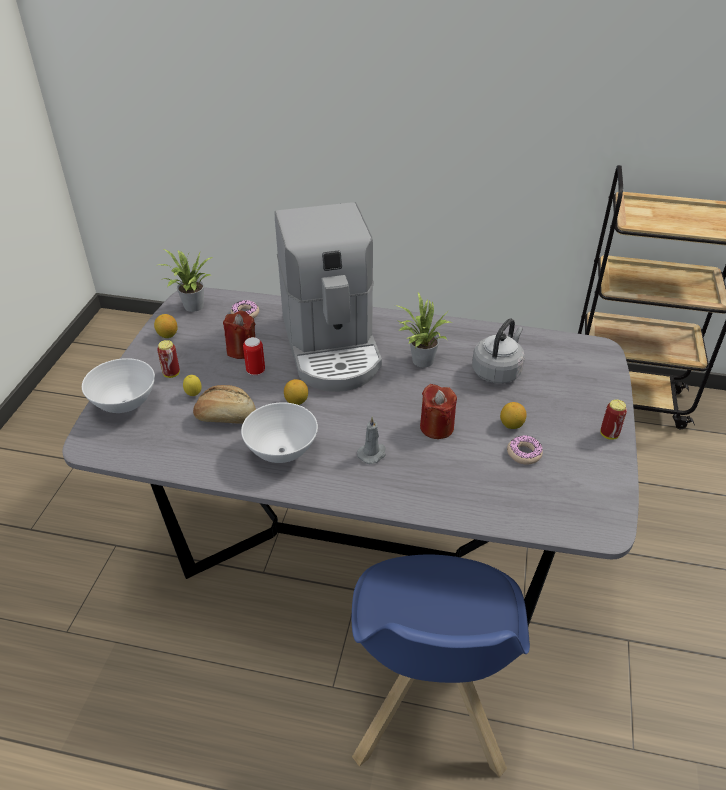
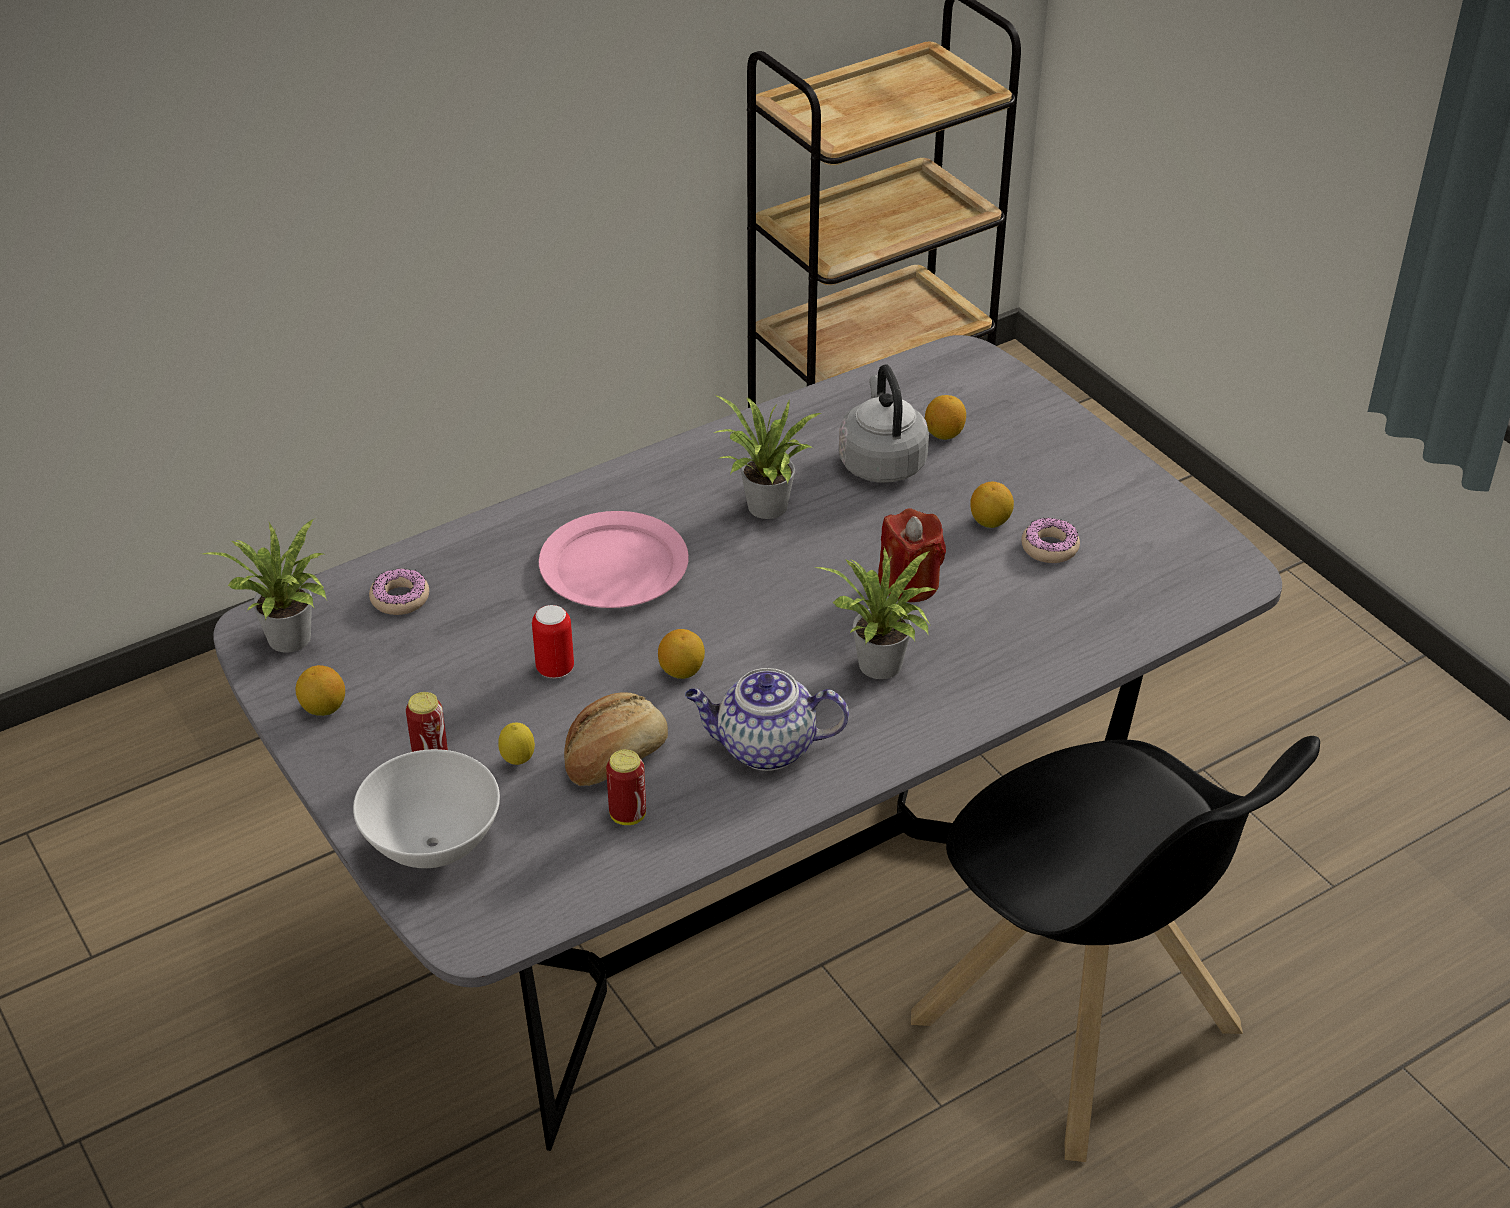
camera: 45 degrees left, 0 degrees up
(241, 350) = (484, 654): red candle -> none
(281, 452) = (764, 748): white bowl -> teapot
(332, 347) = (613, 565): coffee machine -> pink plate
(372, 454) = (880, 669): grey candle -> potted plant
(428, 708) = (1082, 1030): blue chair -> black chair
(543, 376) = (944, 434): none -> lemon
(609, 434) = (1108, 463): can -> can (627, 815)

